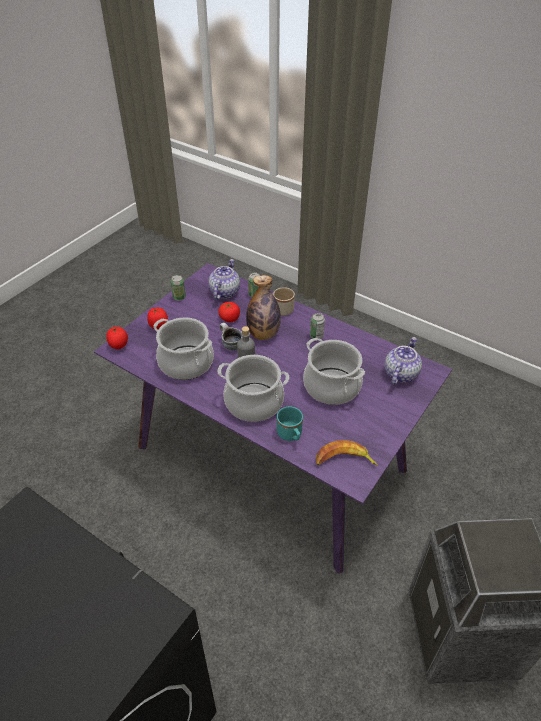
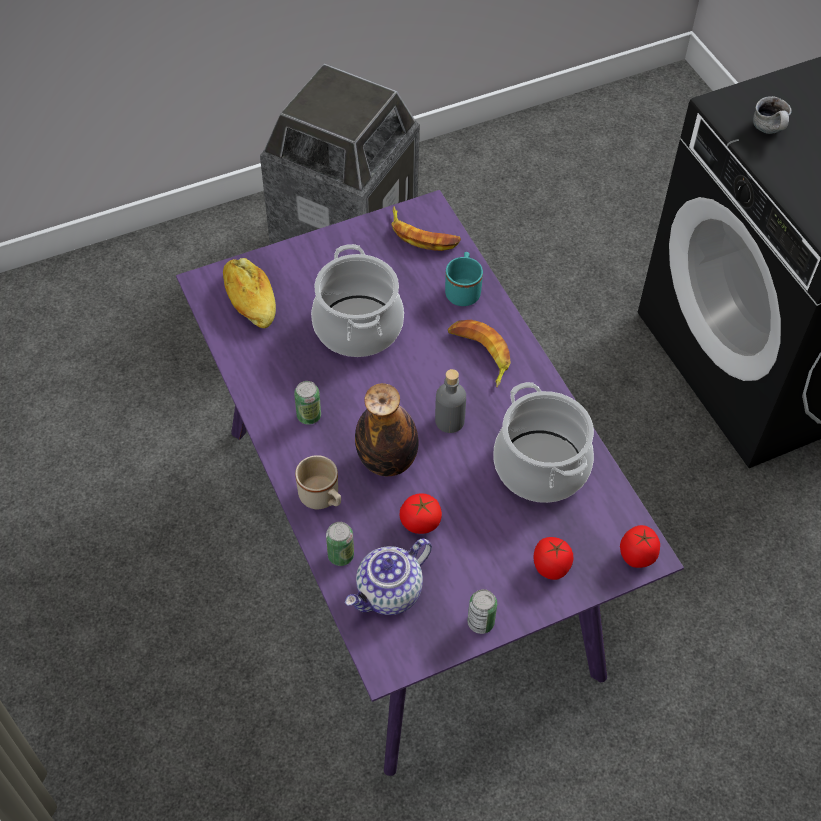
camera: 150 degrees left, 10 degrees up
(230, 345) = (453, 466): mug -> mug (770, 130)
(254, 402) = (479, 354): cooking pot -> banana
(400, 373) = (249, 300): teapot -> bread

